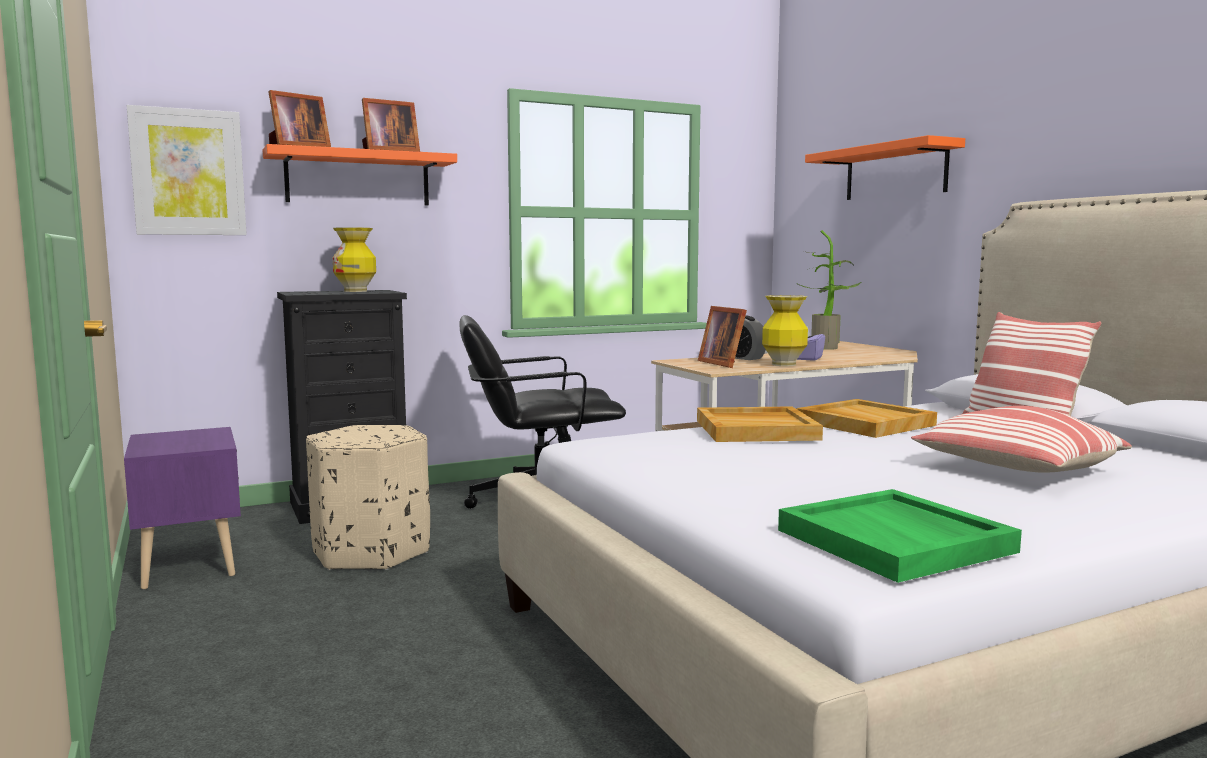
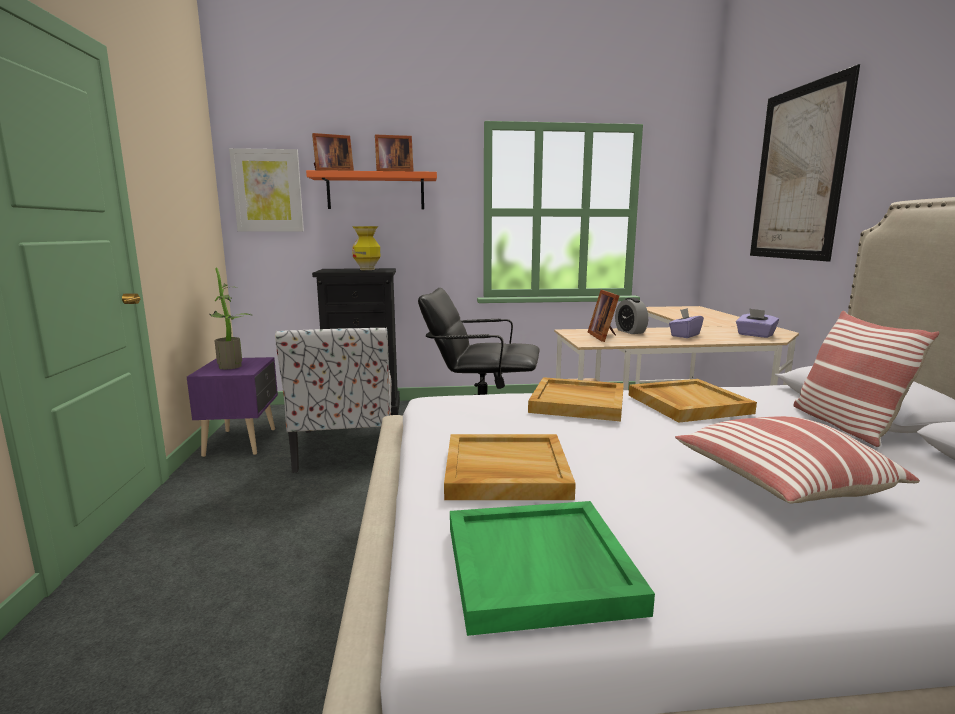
camera: 20 degrees right, 5 degrees up
(370, 552) = (345, 448): beige ottoman -> chair
(764, 488) = (505, 472): none -> beige tray
(783, 364) = (653, 341): vase -> none
(827, 347) = (719, 324): potted plant -> potted plant (234, 366)
(878, 355) = (755, 335): none -> purple tissue box
(895, 172) = (798, 173): orange shelf -> picture

